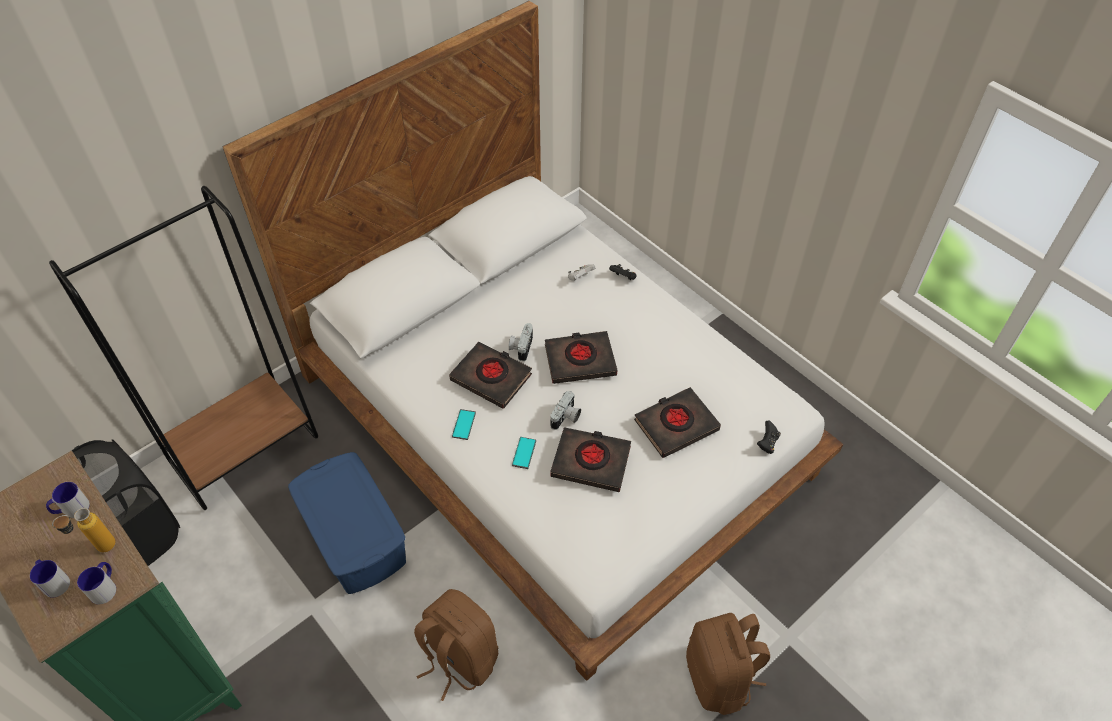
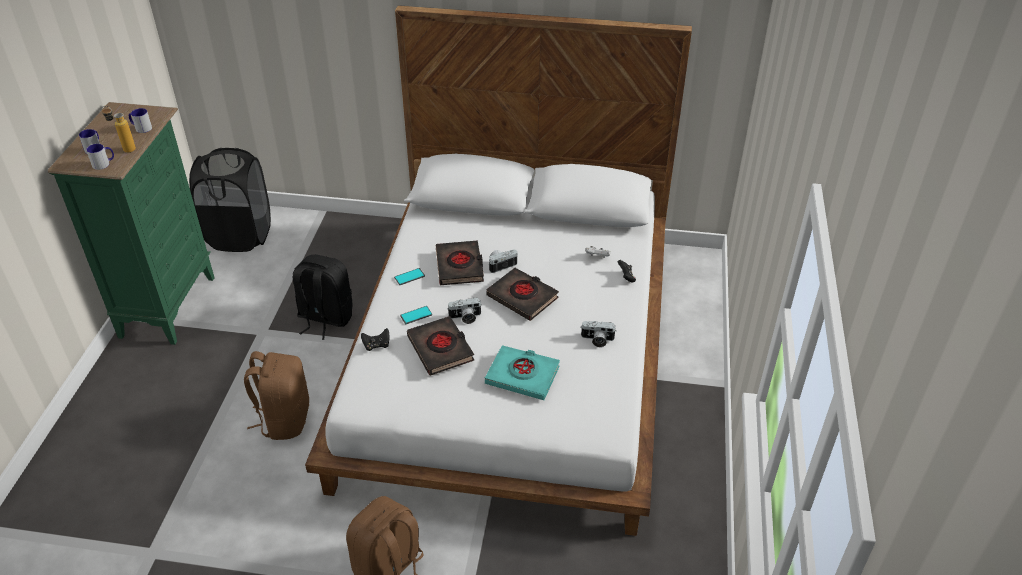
camera: 50 degrees right, 10 degrees down
(244, 450) = (339, 235): clothes rack -> none
(354, 537) = (325, 318): blue storage box -> black backpack
(676, 425) = (522, 376): black book -> turquoise book
(680, 347) = (597, 340): none -> camera
(767, 443) = (564, 435): black game controller -> black game controller (376, 345)

